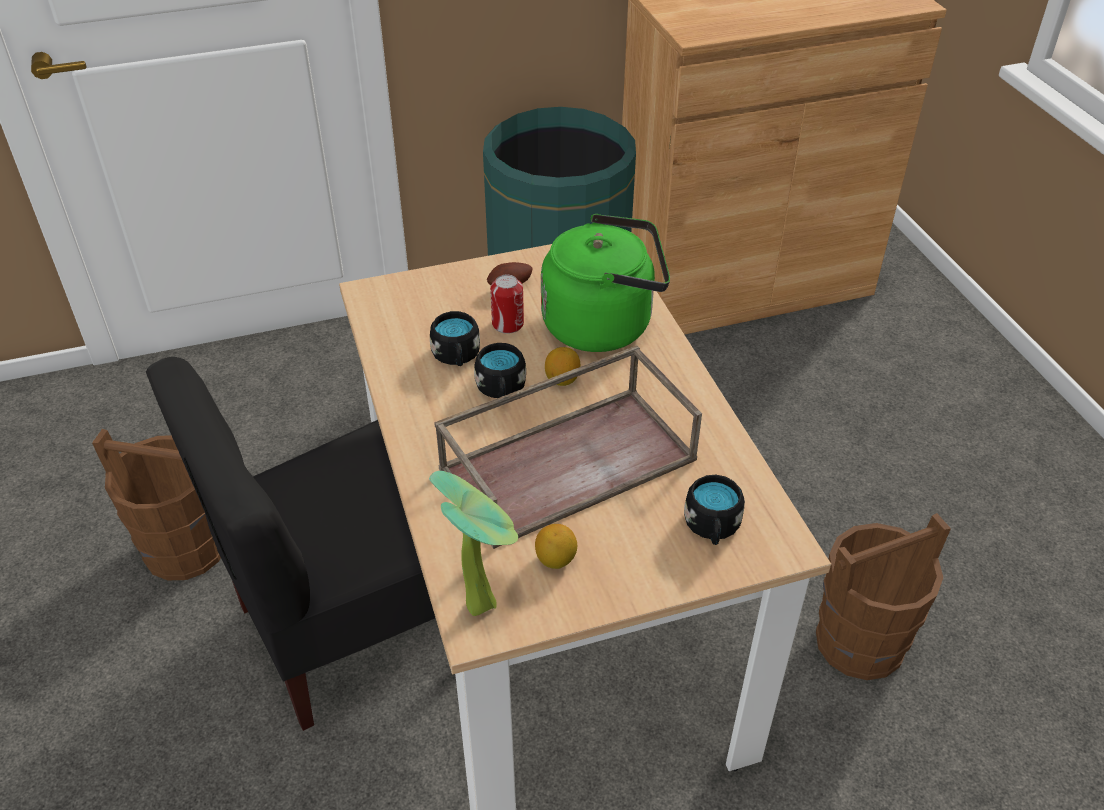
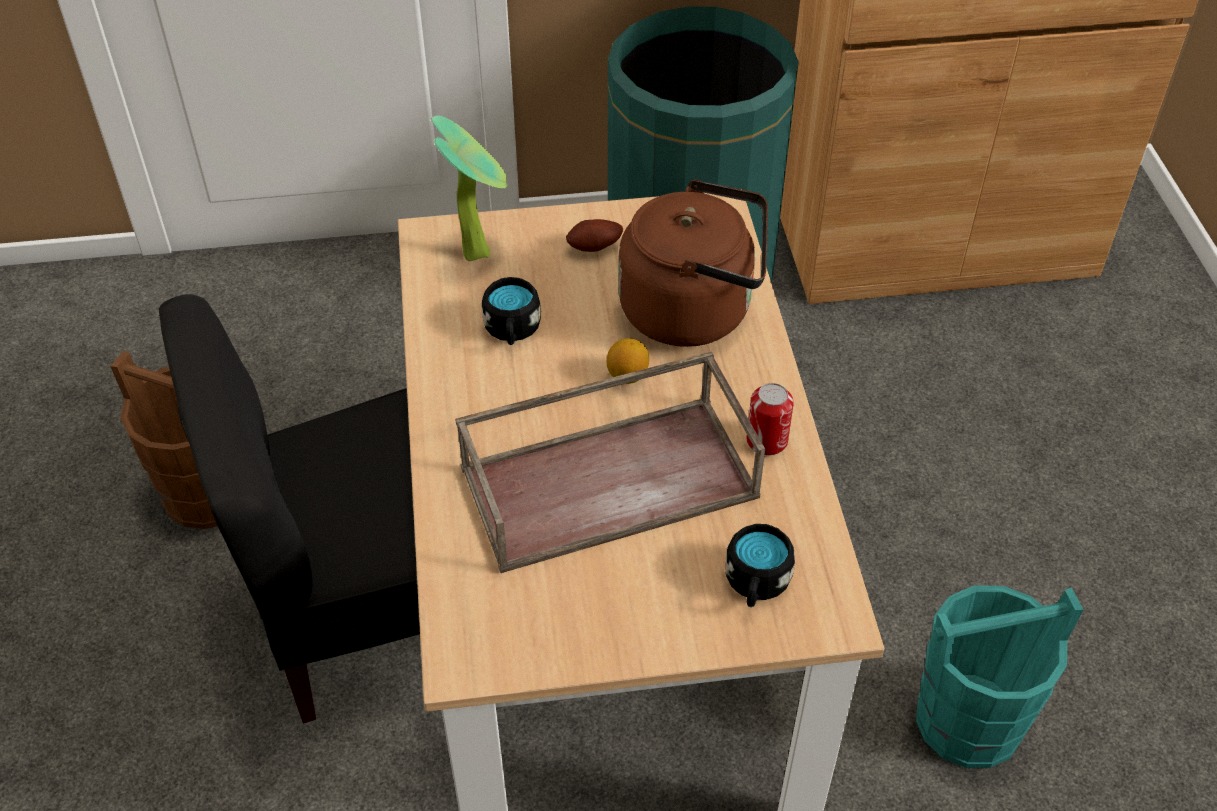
camera: 10 degrees right, 5 degrees up
(483, 600) = (475, 633): potted plant -> potted plant (479, 251)
(501, 390) = (553, 379): black mug -> none
(507, 324) = (580, 296): can -> can (767, 440)
(556, 560) = (567, 597): lemon -> none
(604, 324) = (694, 310): green kettle -> brown kettle
(861, 642) = (970, 720): brown bucket -> turquoise bucket

